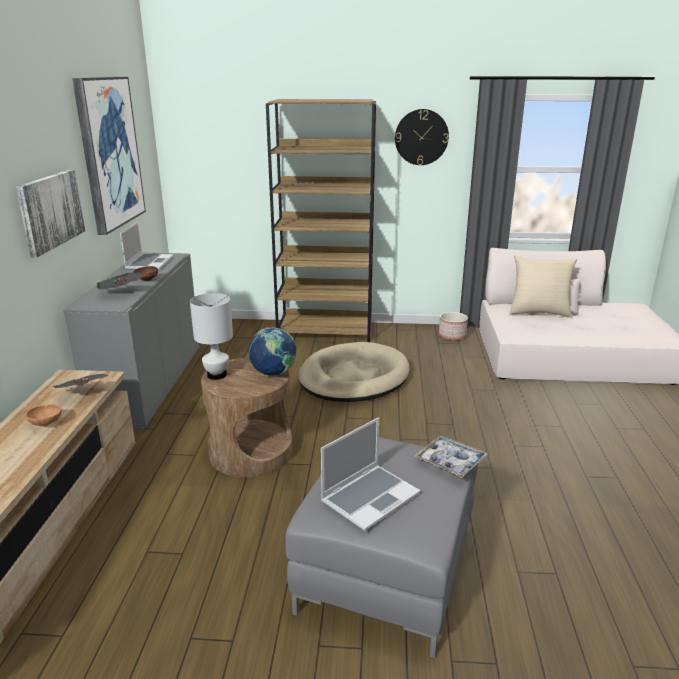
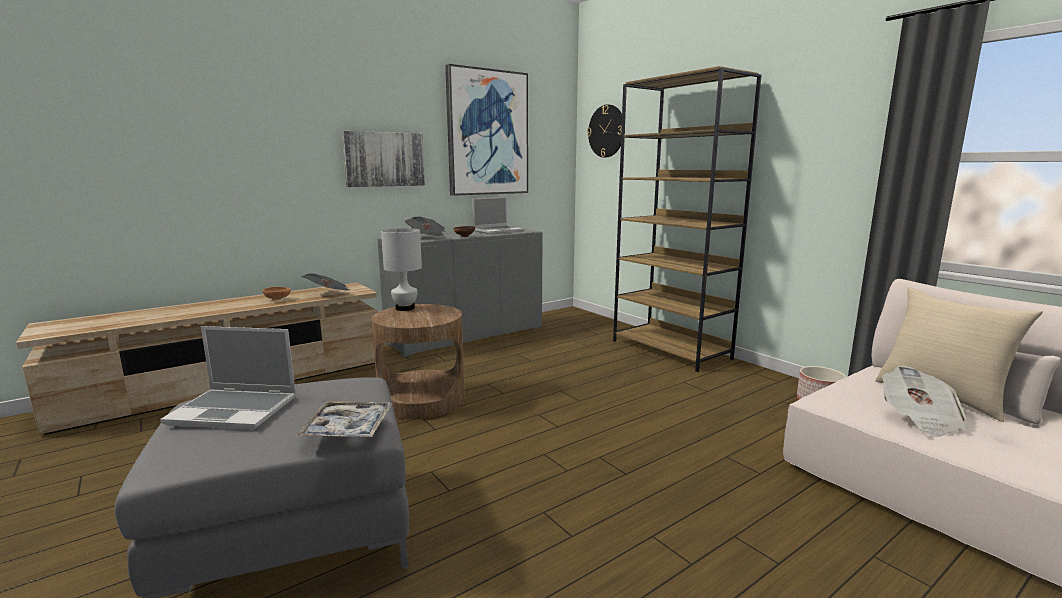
camera: 50 degrees right, 10 degrees down
(274, 374) = (435, 320): globe -> none
(353, 377) = (616, 390): beige dog bed -> none
(421, 137) = (818, 116): wall clock -> wall clock (606, 131)
(554, 329) = (919, 419): none -> newspaper

